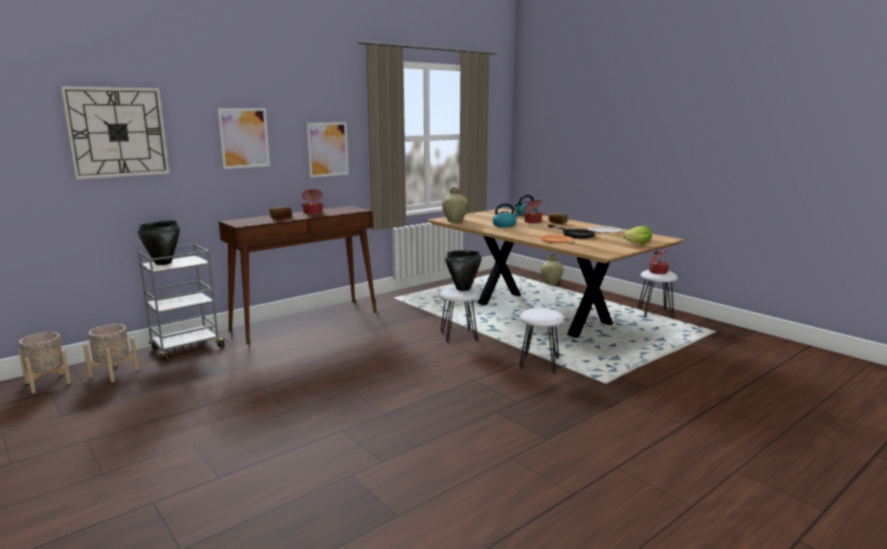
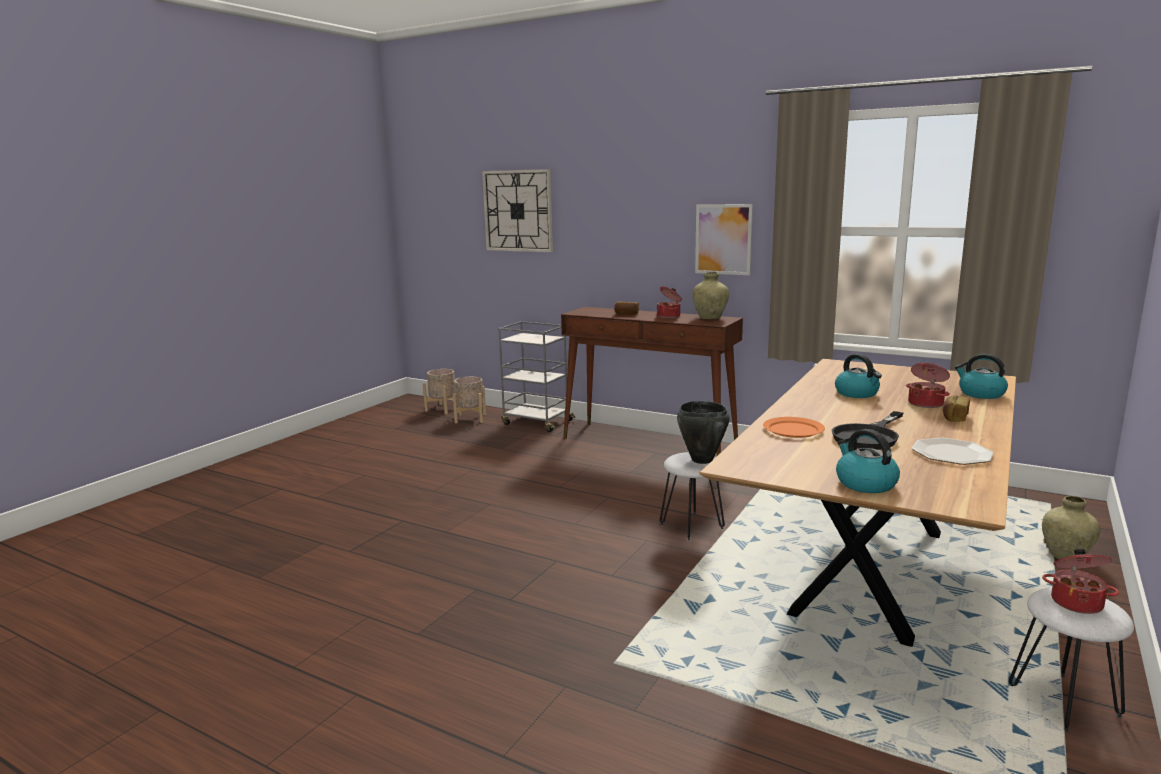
camera: 70 degrees right, 0 degrees up
(163, 263) = (528, 336): black cooking pot -> none
(244, 138) = (623, 220): picture -> none
(455, 221) = (837, 369): beige vase -> beige vase (710, 318)
(539, 364) = (645, 597): white stool -> none
(636, 243) = (865, 483): lettuce -> kettle

